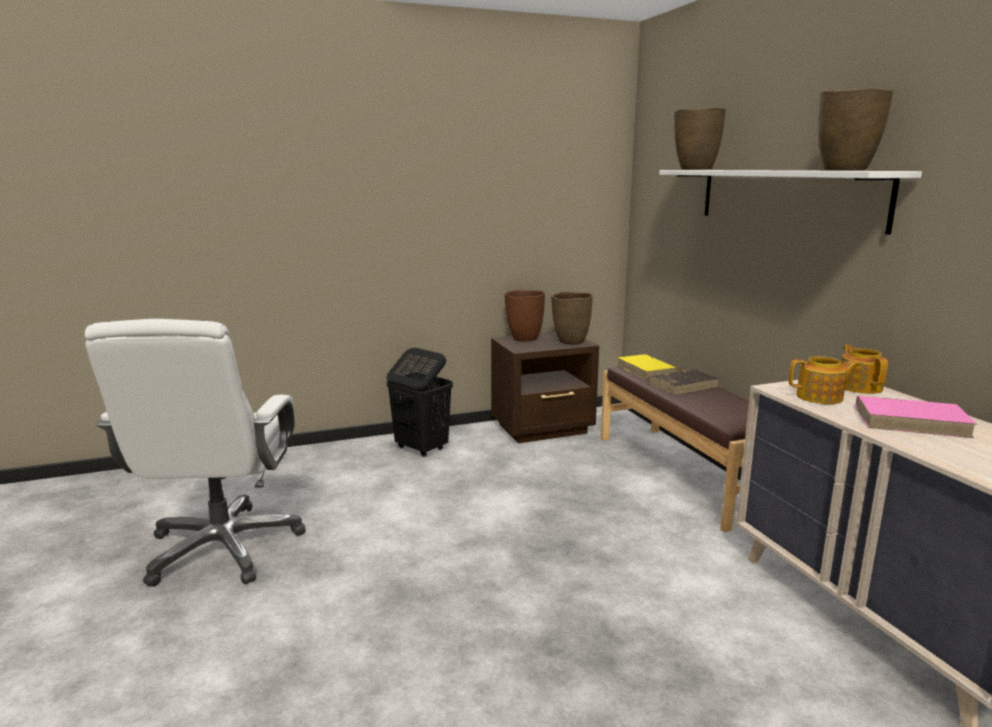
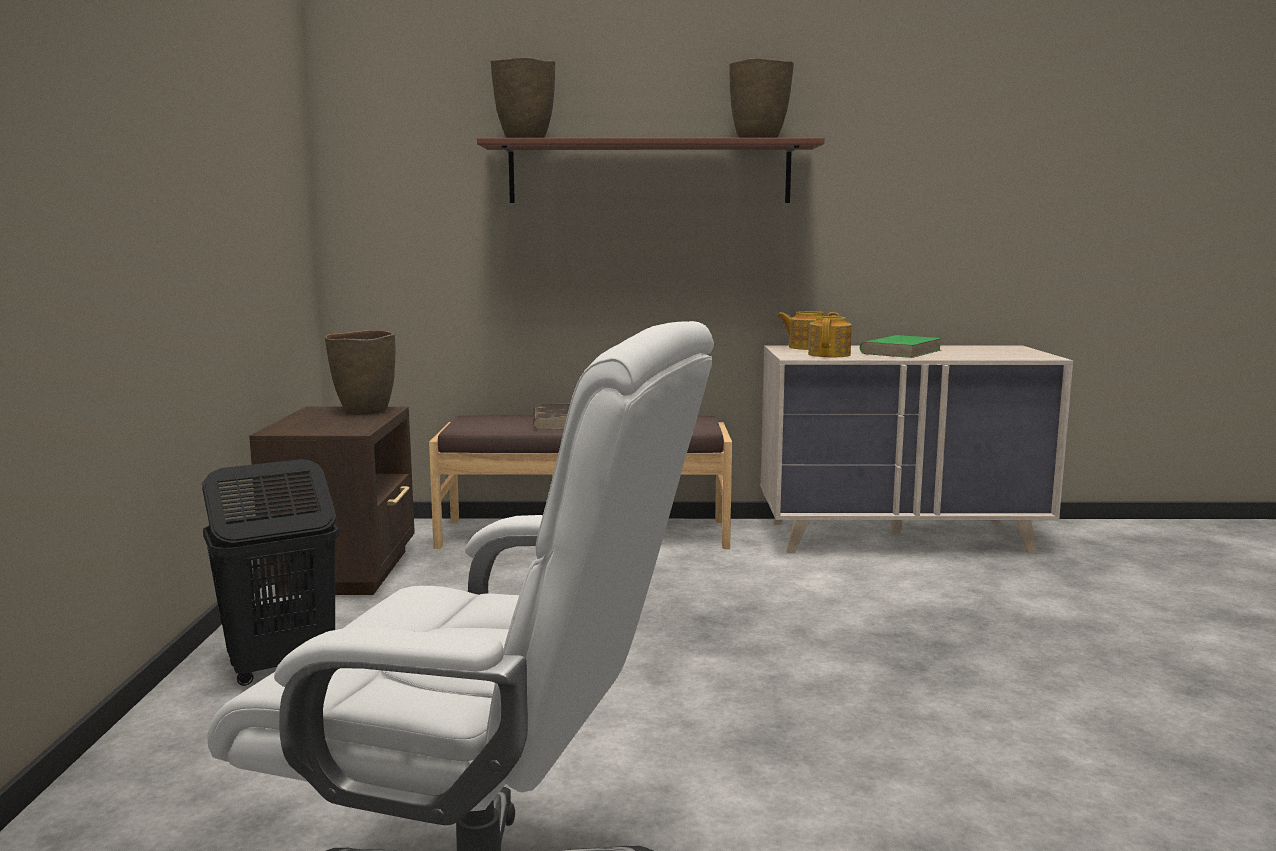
camera: 70 degrees left, 5 degrees down
(524, 339) = (300, 424): brown vase -> none
(647, 370) = (484, 423): yellow book -> none
(785, 197) = (649, 173): white shelf -> brown shelf
(912, 421) = (901, 351): pink book -> green book

